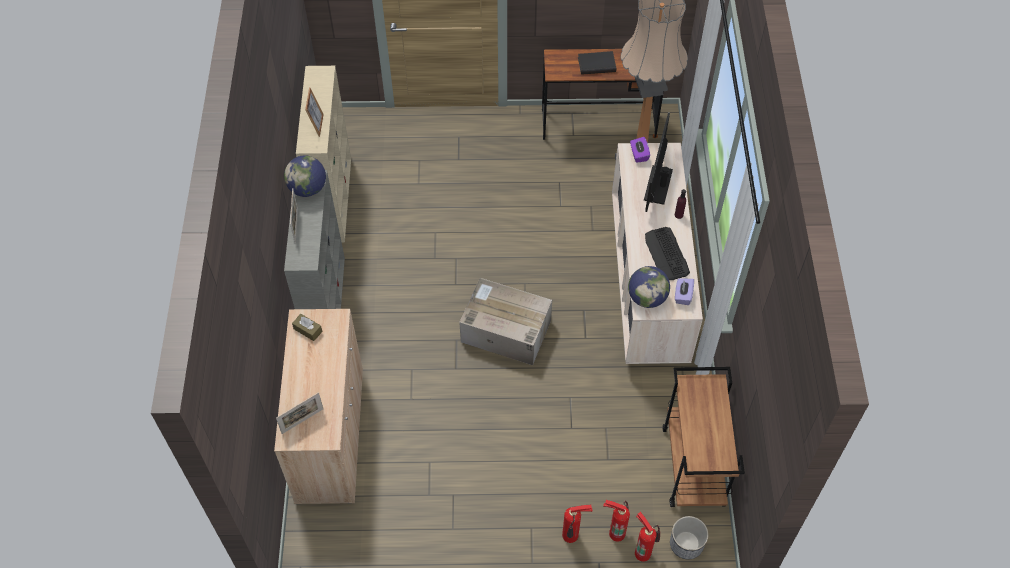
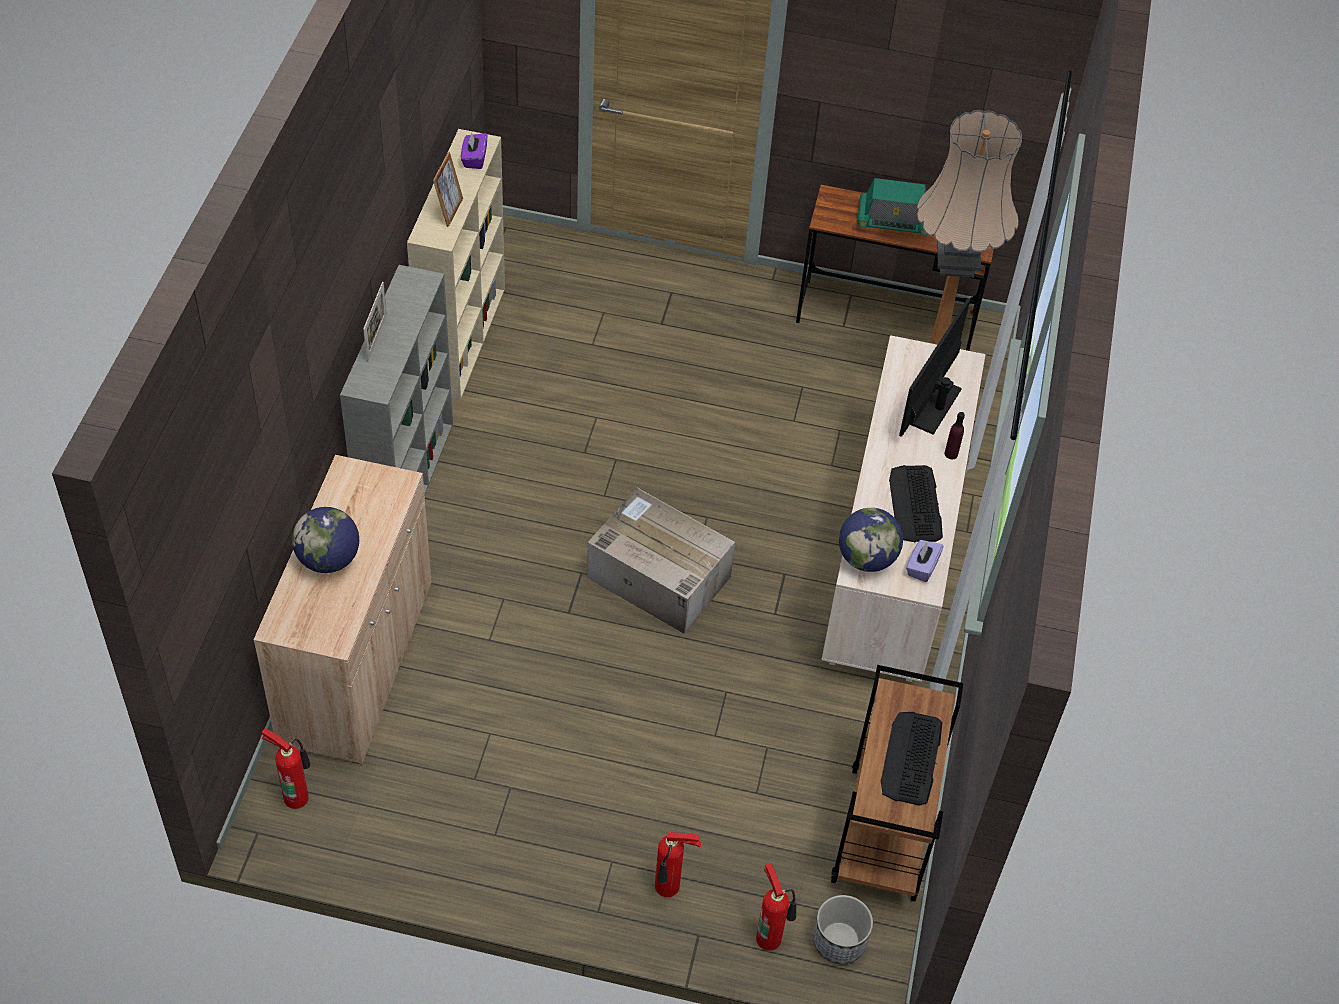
camera: 10 degrees right, 5 degrees down
(302, 421) = (306, 609): picture frame -> none
(308, 189) = (409, 293): globe -> globe (328, 559)
(308, 330) = (353, 488): brown tissue box -> none
(596, 64) = (893, 220): black book -> radio
(616, 532) = (737, 898): fire extinguisher -> fire extinguisher (296, 795)
(639, 155) = (916, 358): purple tissue box -> purple tissue box (474, 159)
(711, 424) = (911, 758): none -> keyboard

